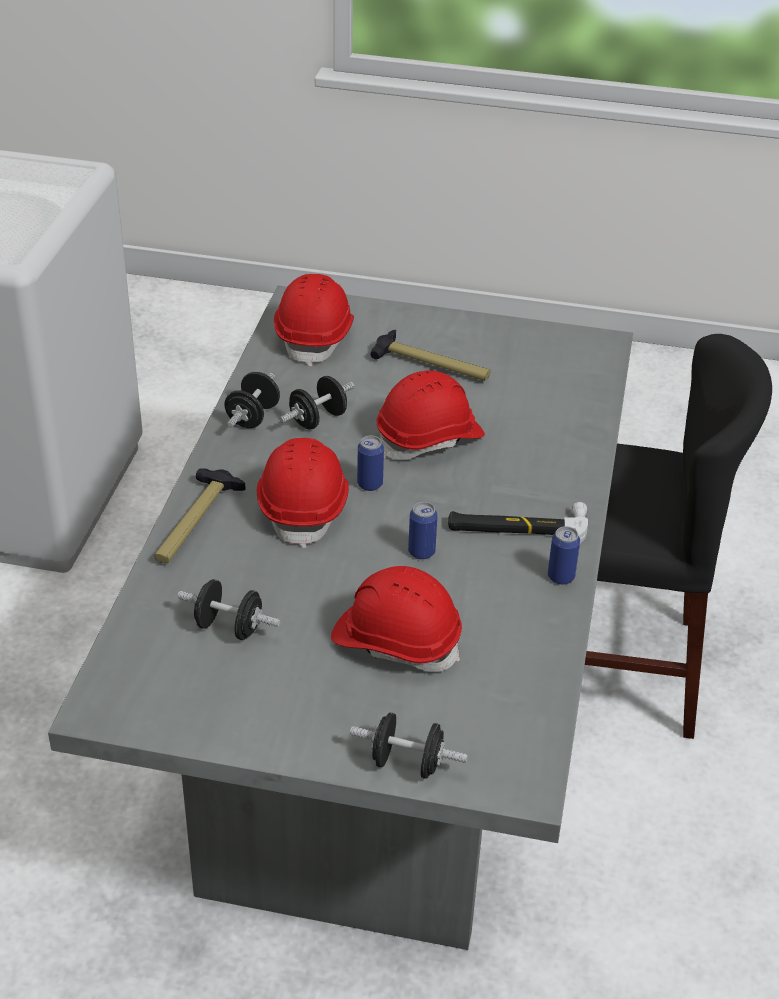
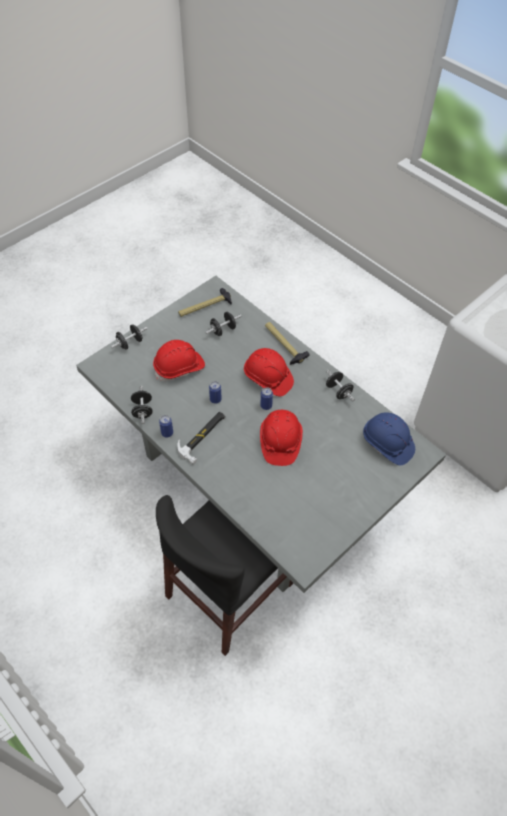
camera: 125 degrees right, 15 degrees up
(315, 337) = (387, 444): red hard hat -> blue hard hat
(318, 419) = (321, 411): black dumbbell -> black dumbbell (142, 410)
(431, 365) = (334, 476): hammer -> hammer (205, 307)

